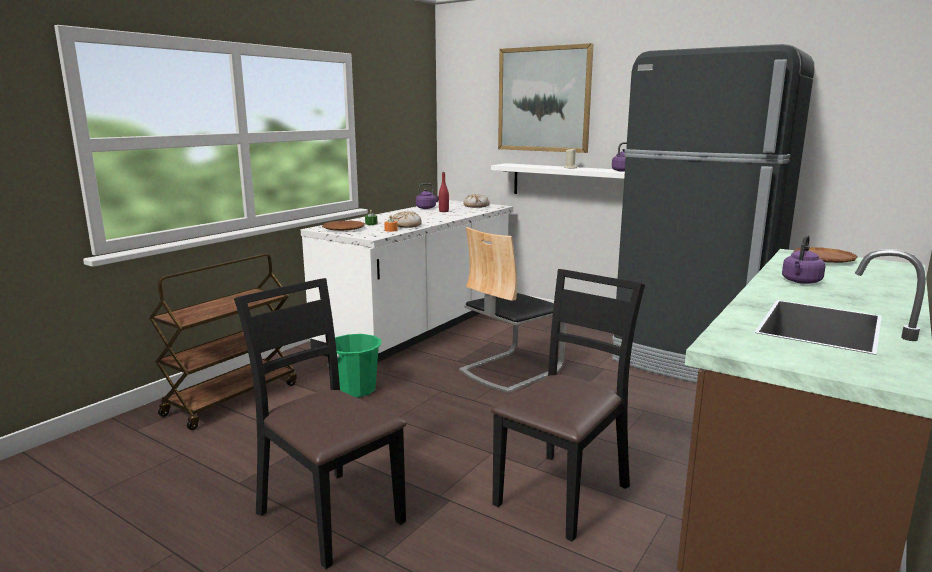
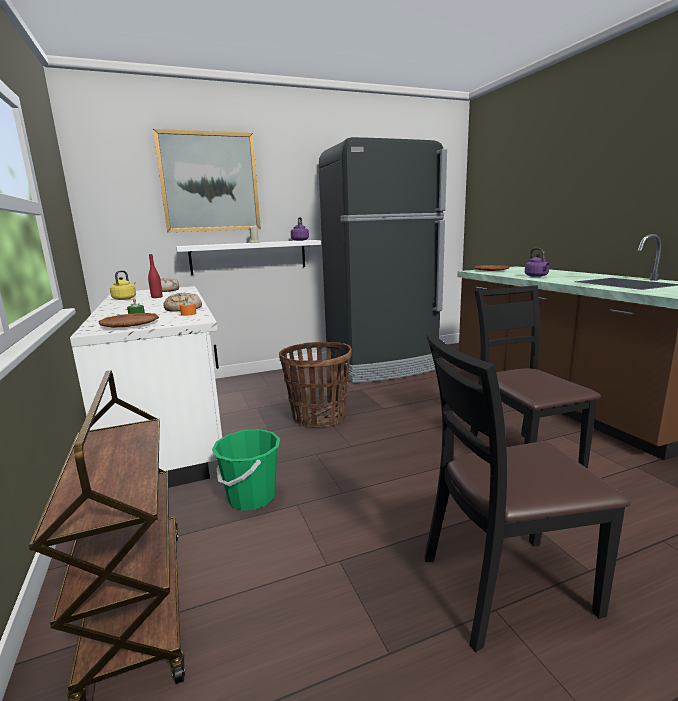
camera: 55 degrees left, 0 degrees up
(427, 208) = (125, 299): purple kettle -> yellow kettle
(510, 370) = (318, 417): chair -> basket

